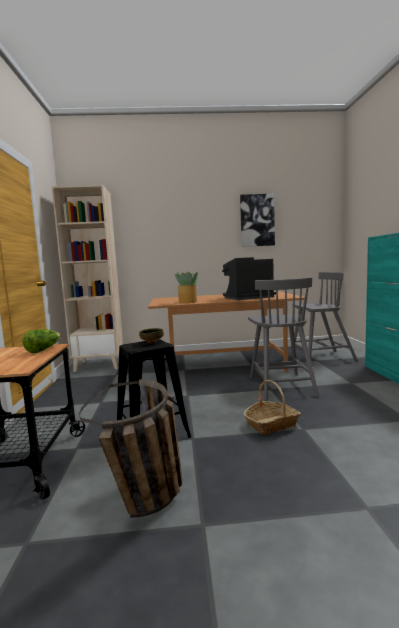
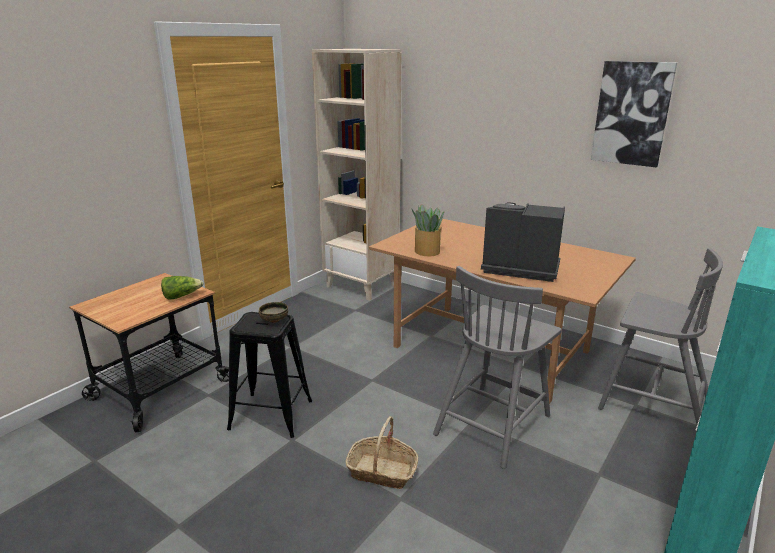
camera: 40 degrees right, 15 degrees up
(149, 503) = (178, 481): basket -> none

